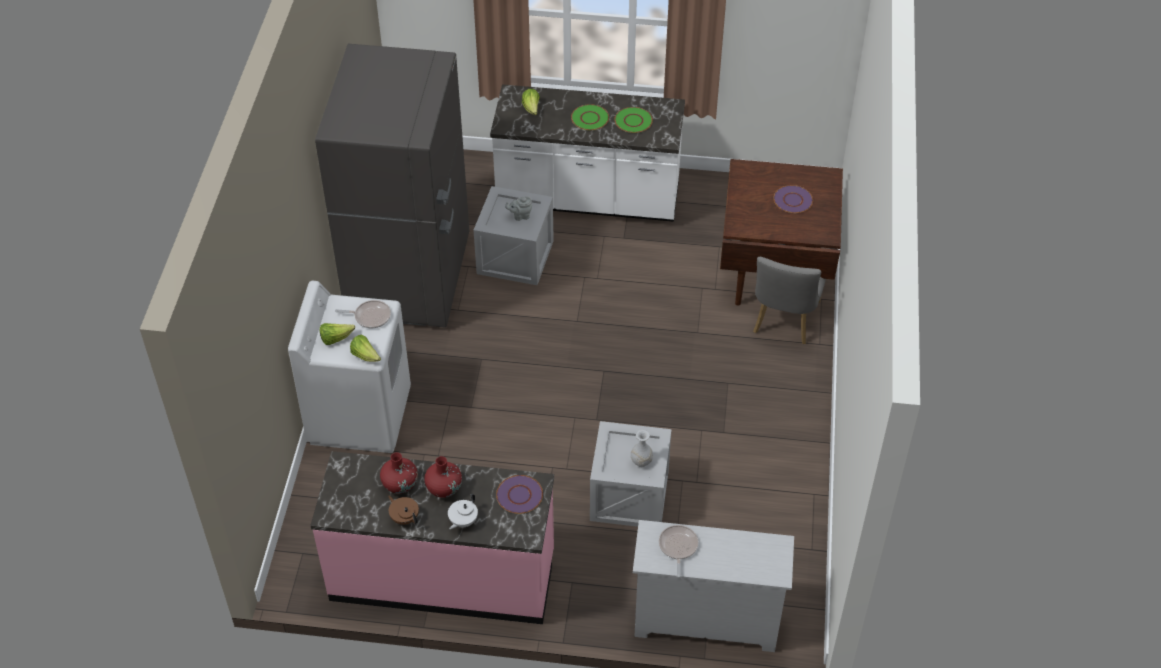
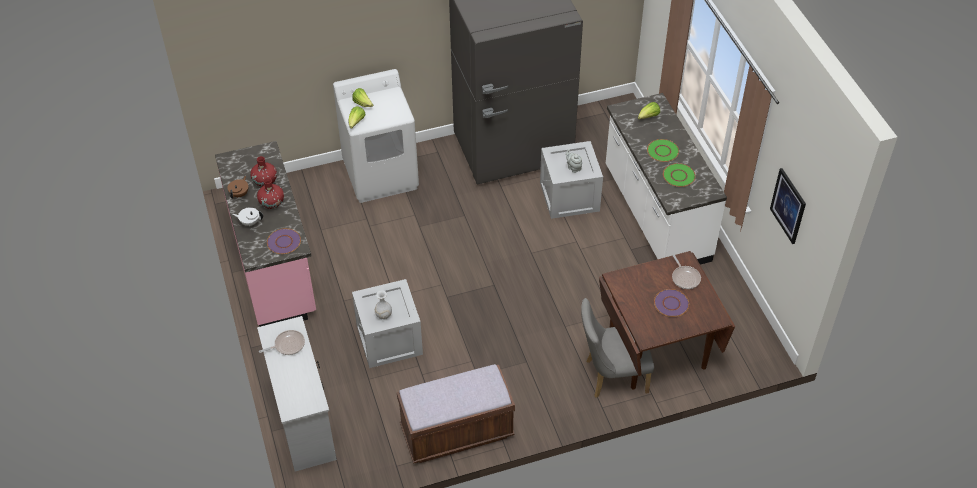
camera: 65 degrees right, 0 degrees up
(370, 316) = (391, 111): frying pan -> frying pan (685, 278)
(776, 40) = (788, 206): none -> picture
(793, 478) = (457, 432): none -> brown bench

